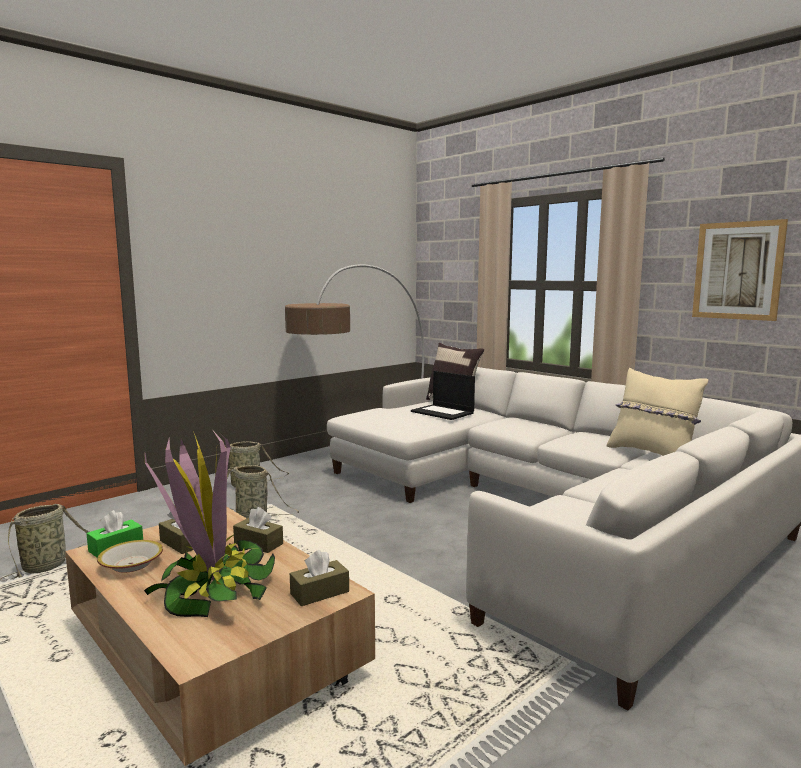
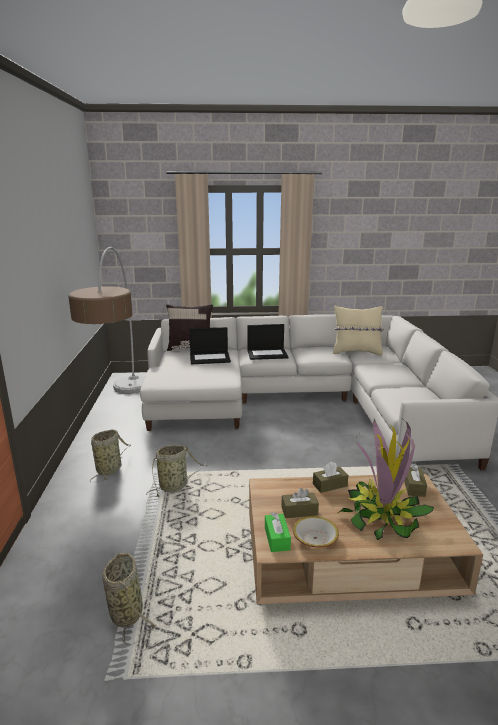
camera: 50 degrees left, 10 degrees up
(518, 425) = (267, 354): none -> laptop
(737, 270) = (358, 241): picture -> none

